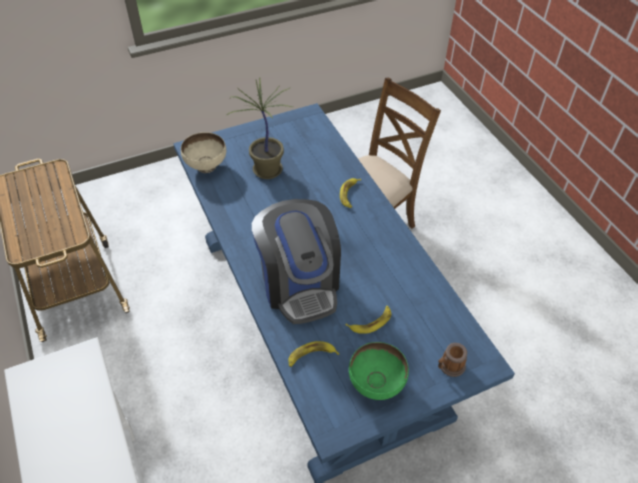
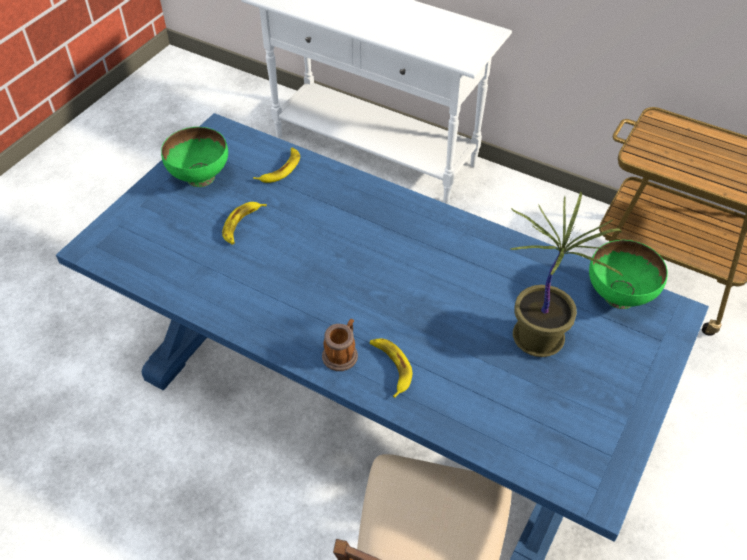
camera: 145 degrees right, 0 degrees up
(206, 167) = (619, 295): beige bowl -> green bowl
(299, 283) = (351, 222): coffee machine -> none
(449, 366) = (131, 226): mug -> mug (342, 353)

